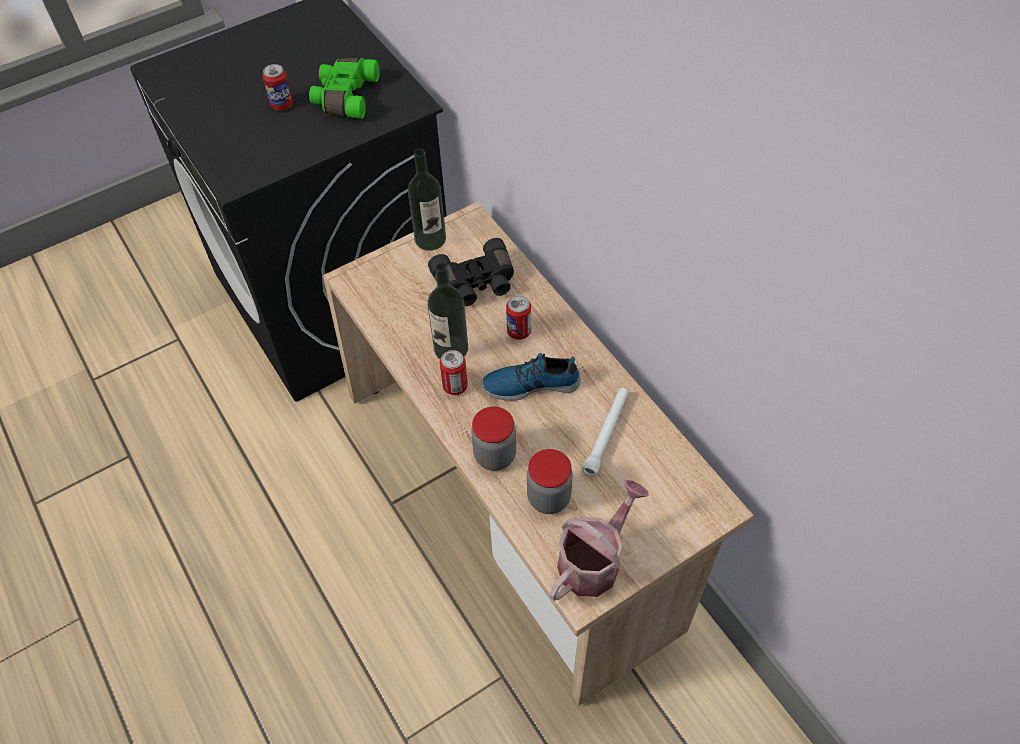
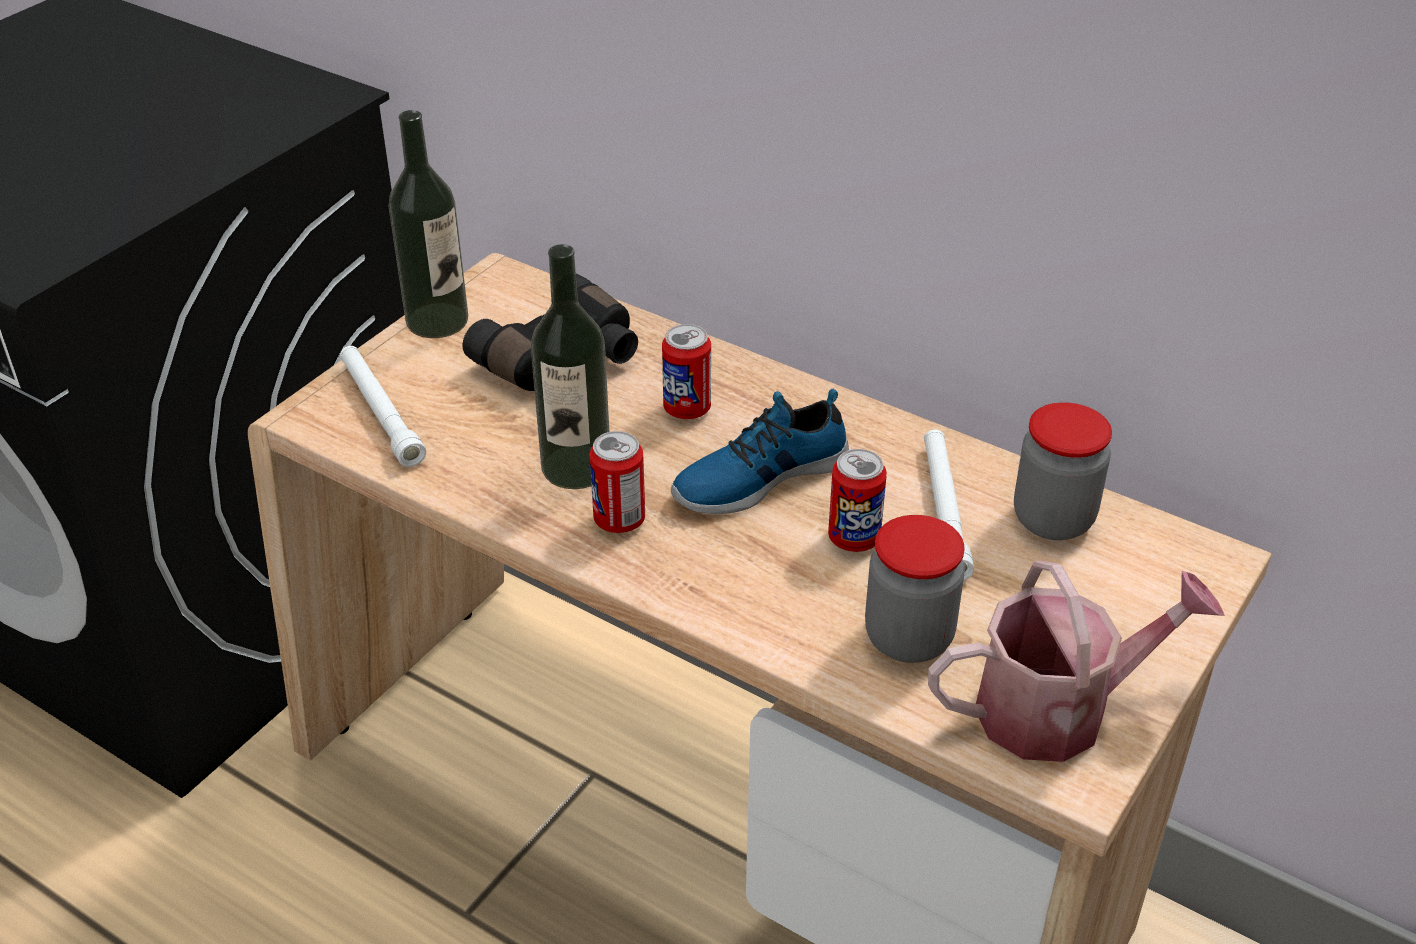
camera: 25 degrees left, 15 degrees down
(282, 105) = (66, 144): can -> can (854, 538)
(344, 96) = (189, 111): green binoculars -> none
(380, 288) = (381, 413): none -> white flashlight
(495, 455) = (764, 604): jar -> jar (1053, 519)
(594, 560) = (1058, 709): watering can -> watering can turned 60 degrees clockwise

